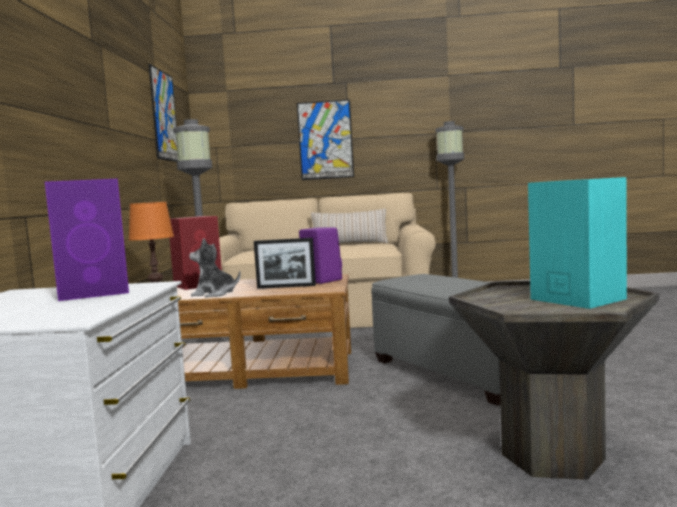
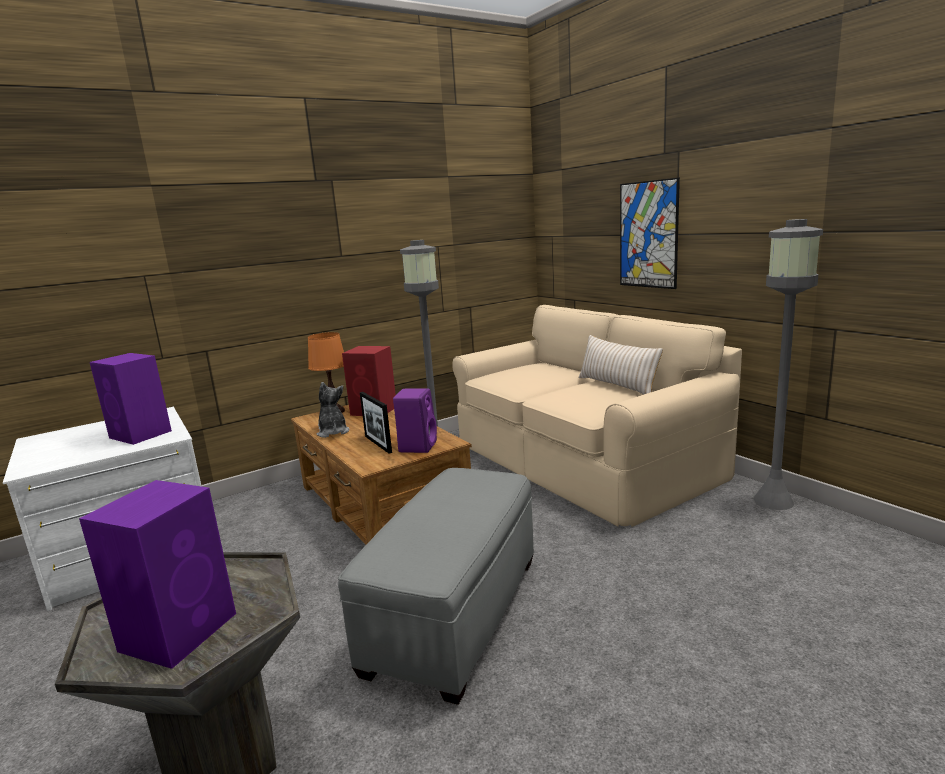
camera: 55 degrees right, 10 degrees up
(164, 116) = (458, 217): picture -> none
(575, 299) = (181, 630): turquoise speaker -> purple speaker

